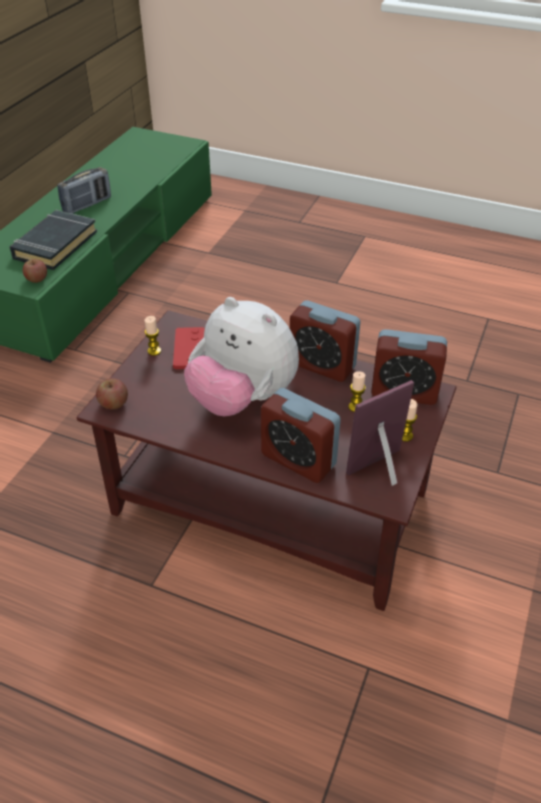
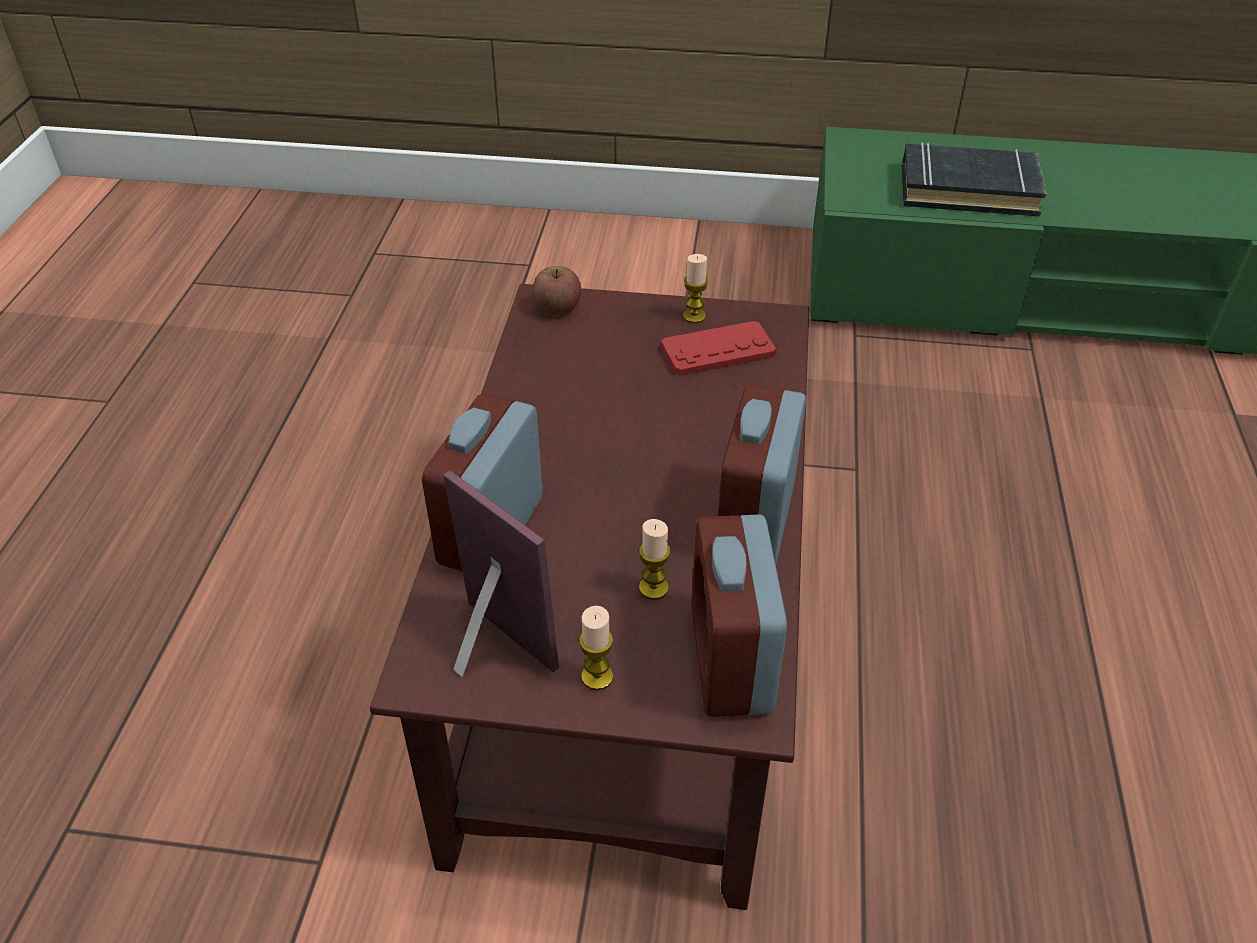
camera: 75 degrees right, 0 degrees up
(37, 279) = (871, 199): apple -> none
(87, 205) = (1106, 187): radio -> none
(242, 398) = (619, 435): plush toy -> none

